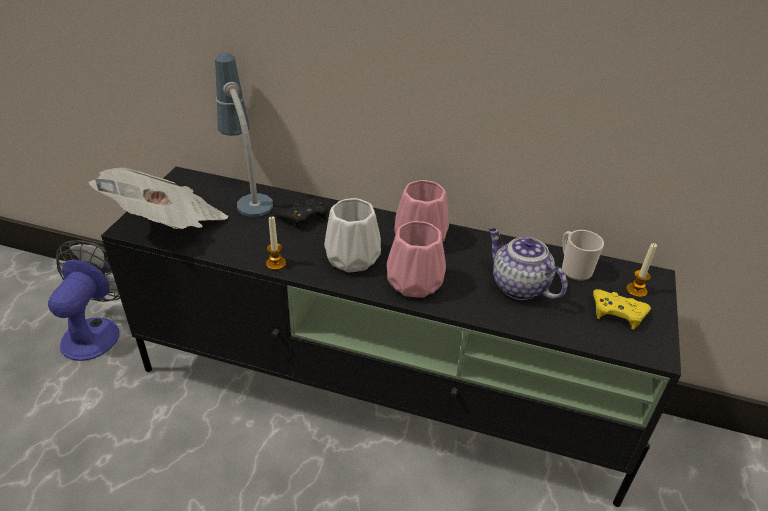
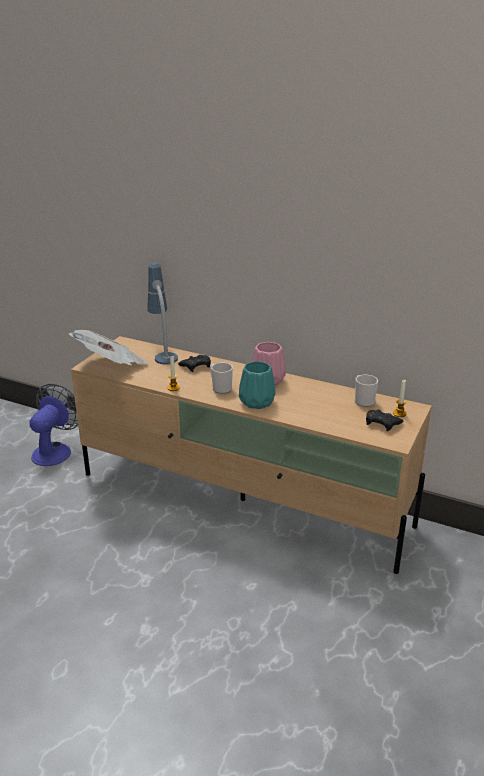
camera: 10 degrees right, 10 degrees down
(351, 259) = (220, 388): white vase -> mug
(381, 395) = (244, 500): black tv stand -> beige tv stand
(414, 282) = (257, 401): pink vase -> turquoise vase
(518, 286) = (322, 407): teapot -> none
(618, 312) = (382, 423): yellow game controller -> black game controller

